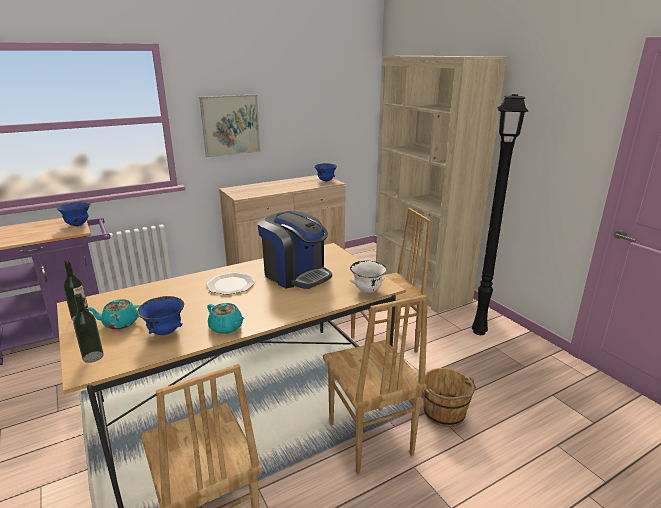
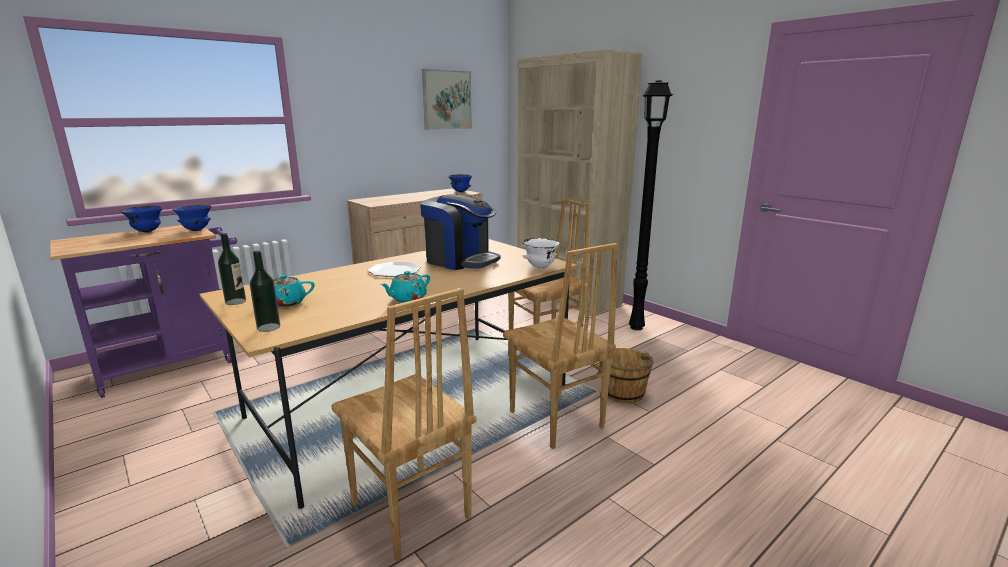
camera: 10 degrees left, 5 degrees down
(165, 332) = (341, 306): blue bowl -> blue bowl (147, 232)
(226, 327) = (407, 299): turquoise teapot -> turquoise teapot turned 105 degrees clockwise
(230, 125) = (358, 131): picture -> picture (447, 100)

